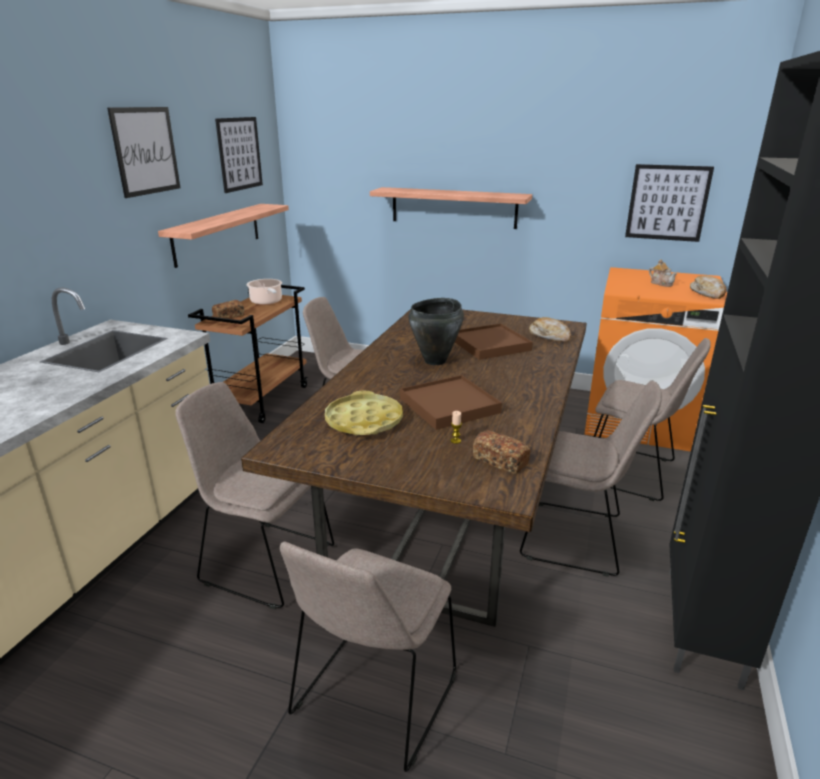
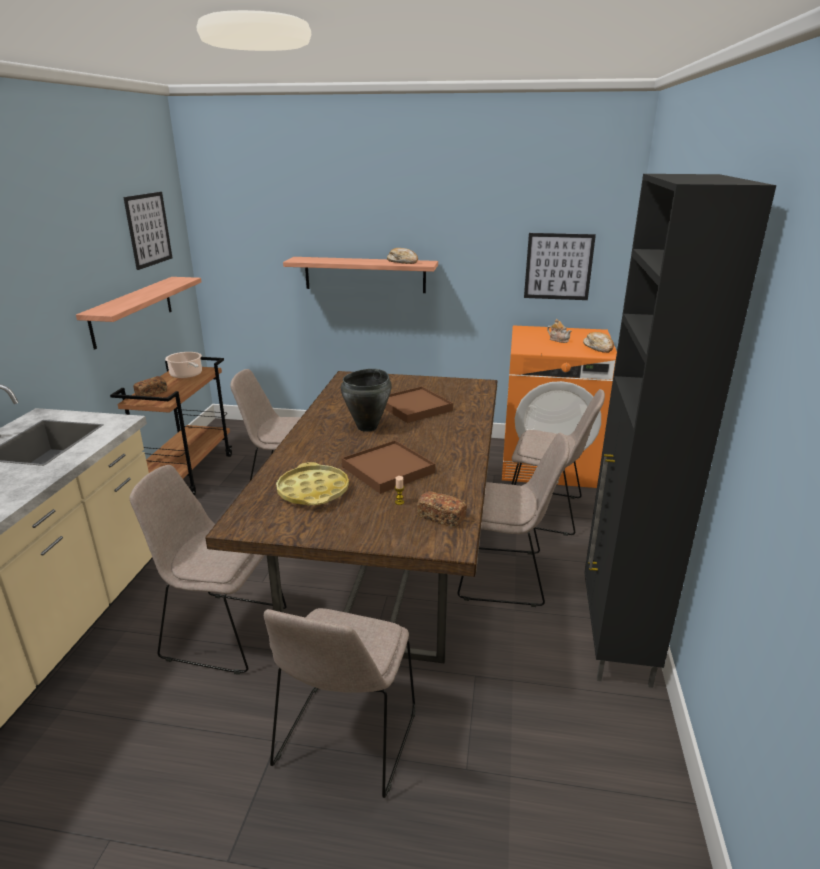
camera: 10 degrees left, 0 degrees up
(145, 151) = (59, 236): picture -> none
(549, 336) = (466, 395): bread -> bread (402, 262)

